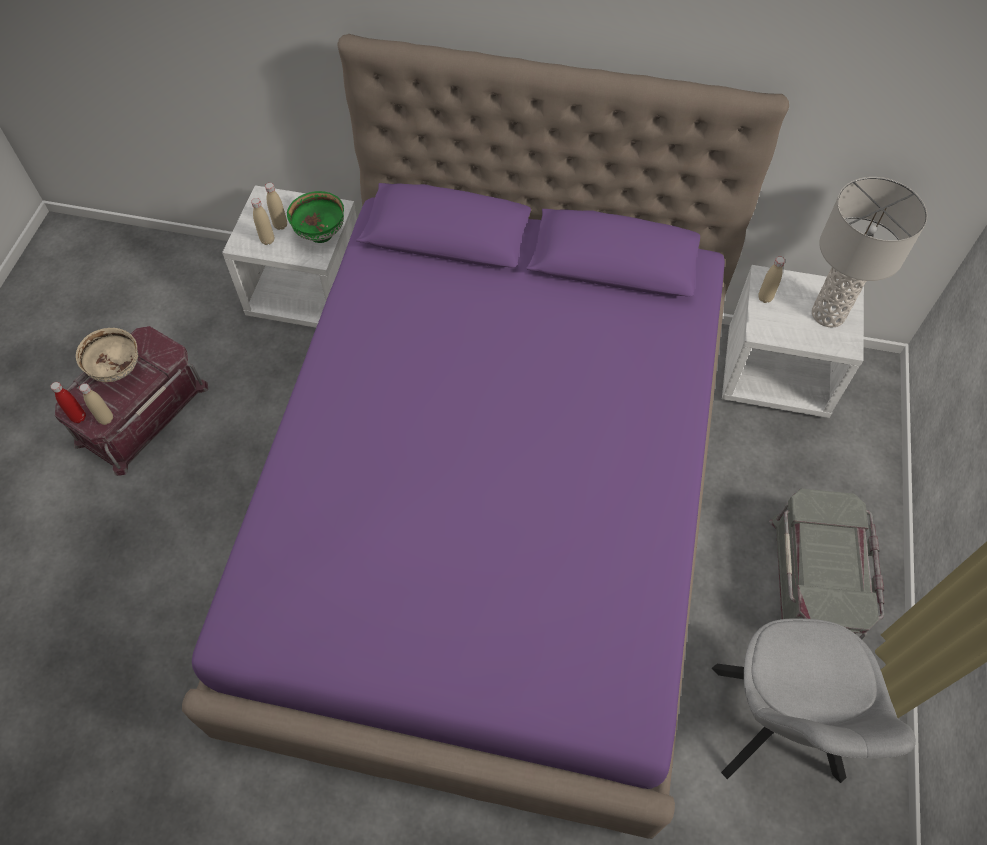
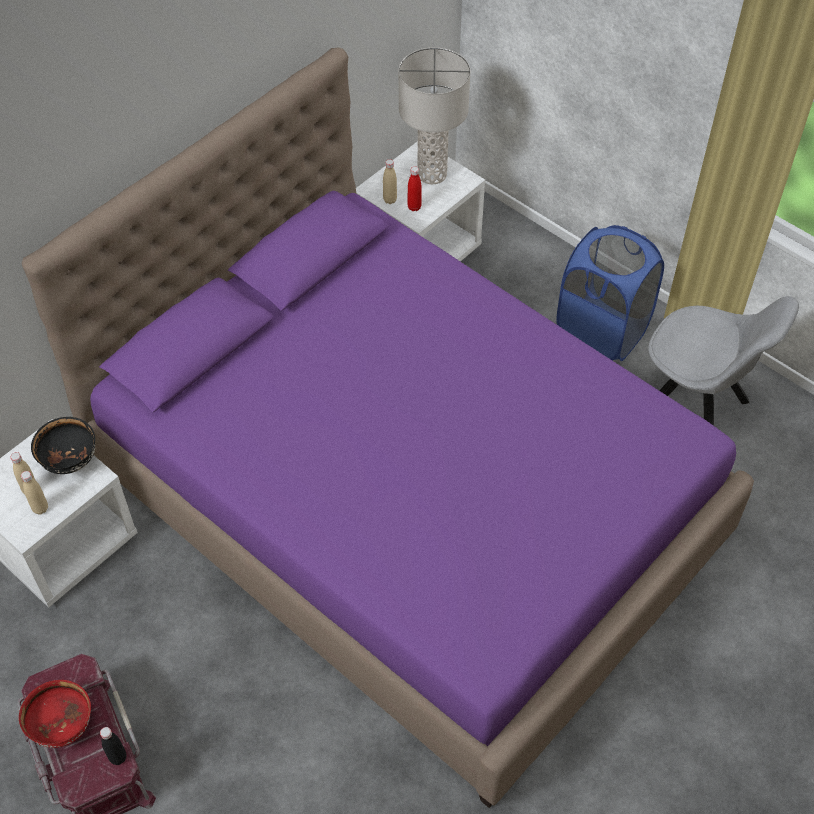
camera: 60 degrees left, 5 degrees down
(79, 417) = (96, 783): red bottle -> red bottle (414, 207)
(106, 419) = (118, 757): beige bottle -> black bottle
(118, 370) = (63, 726): beige bowl -> red bowl
(320, 234) = (70, 462): green bowl -> black bowl
(814, 583) = (602, 332): grey storage box -> blue laundry basket

